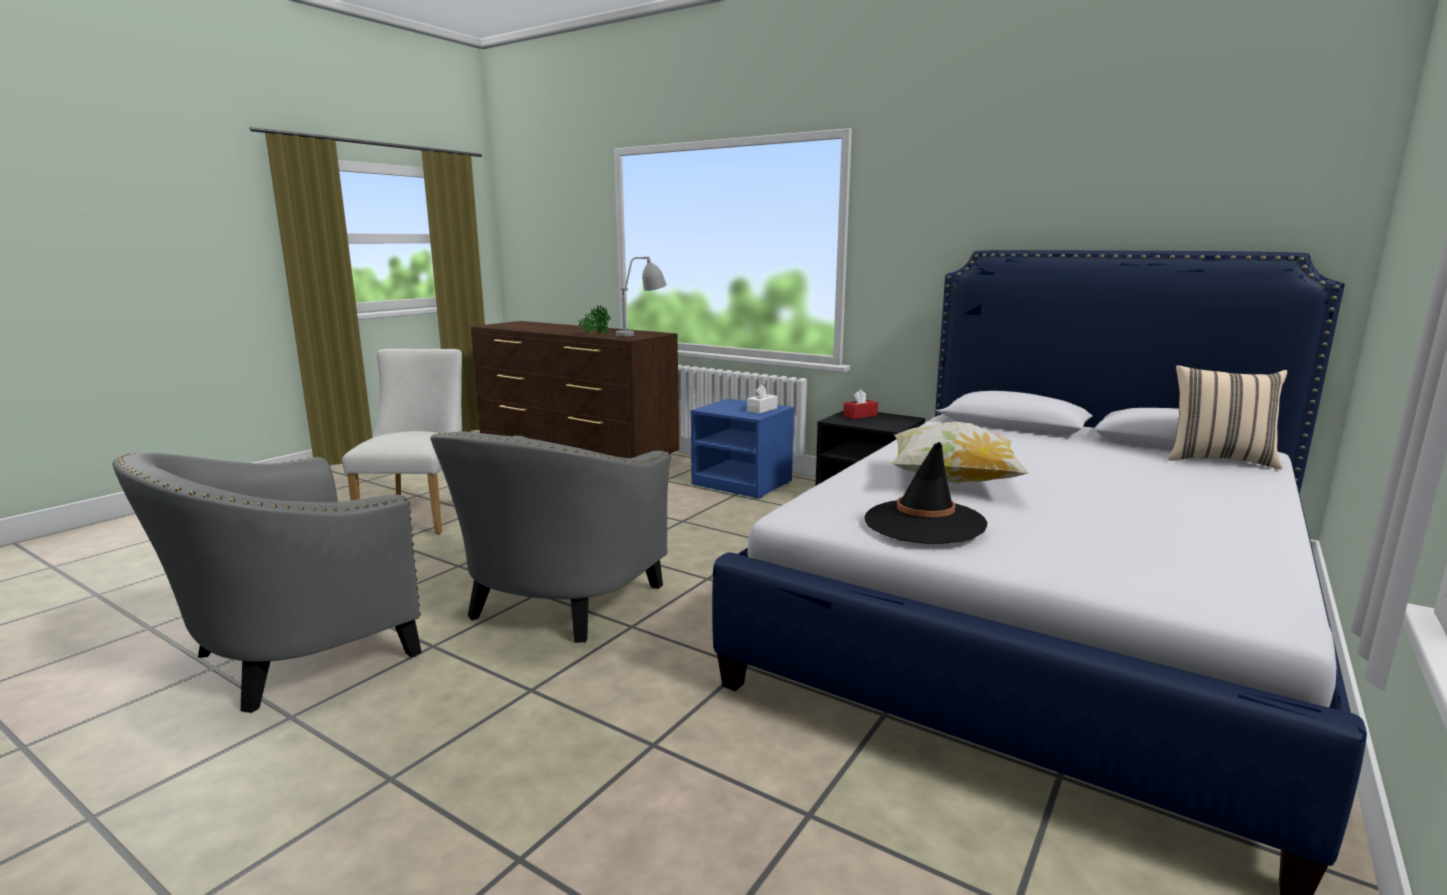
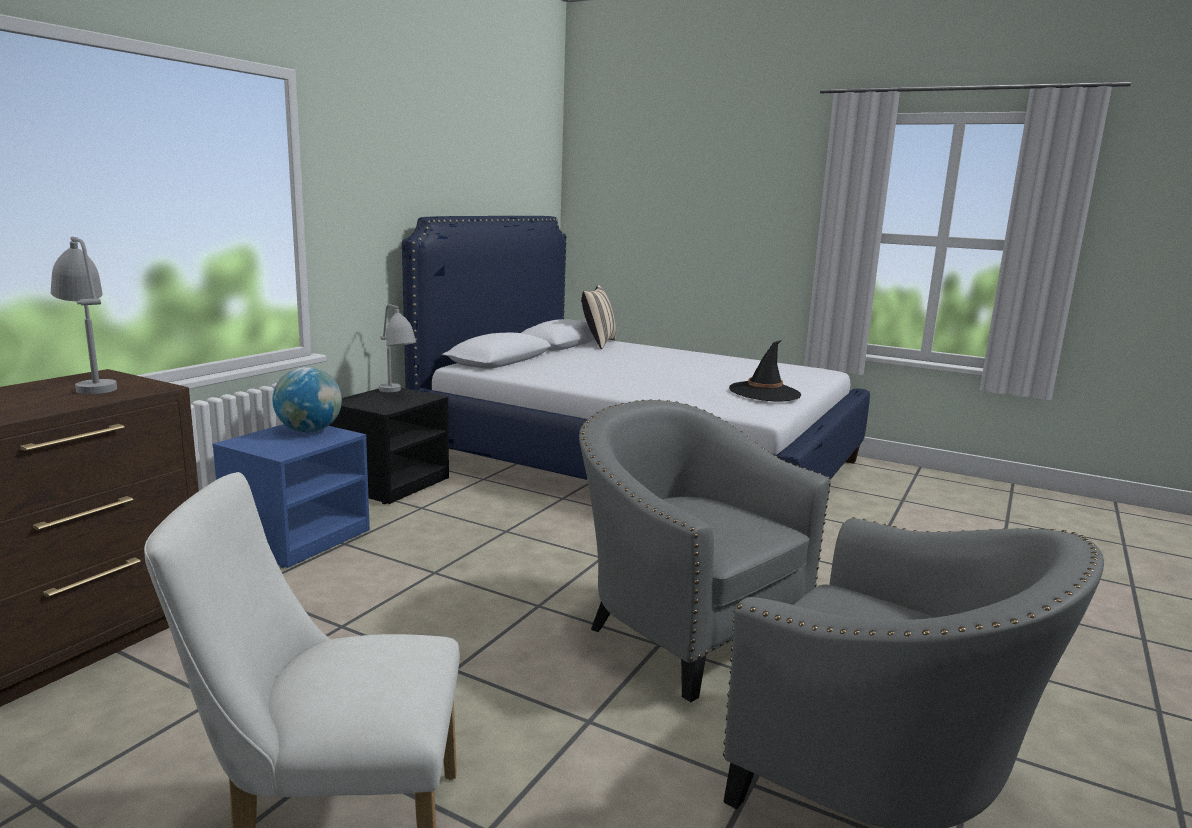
camera: 95 degrees left, 0 degrees up
(556, 605) = (684, 629): grey armchair -> grey armchair turned 150 degrees counterclockwise
(595, 335) = (67, 404): potted plant -> none
(762, 410) = (309, 431): white tissue box -> globe
(860, 415) = (369, 401): red tissue box -> none
(888, 420) = (397, 395): none -> grey table lamp
(952, 481) = (673, 383): pillow -> none

